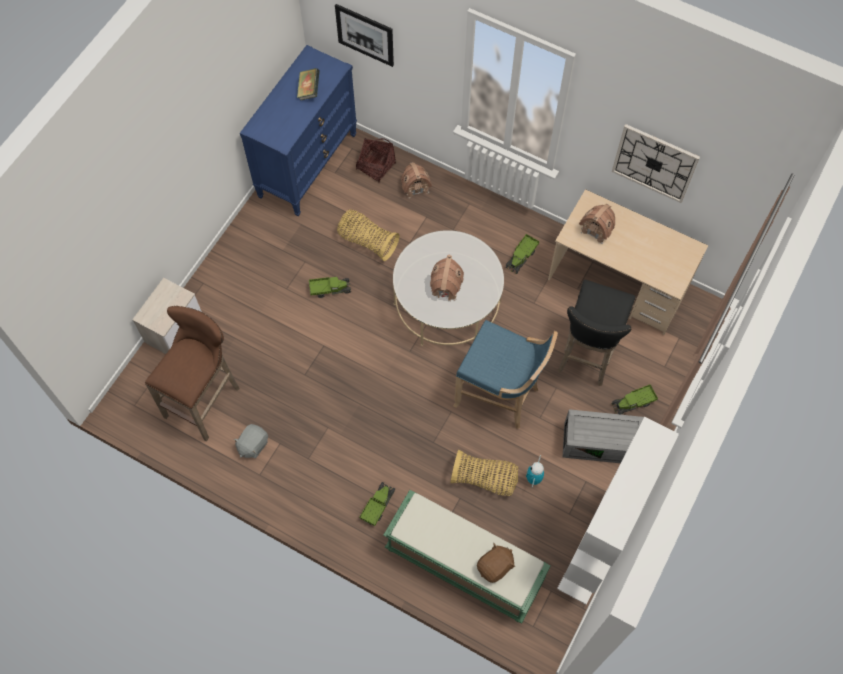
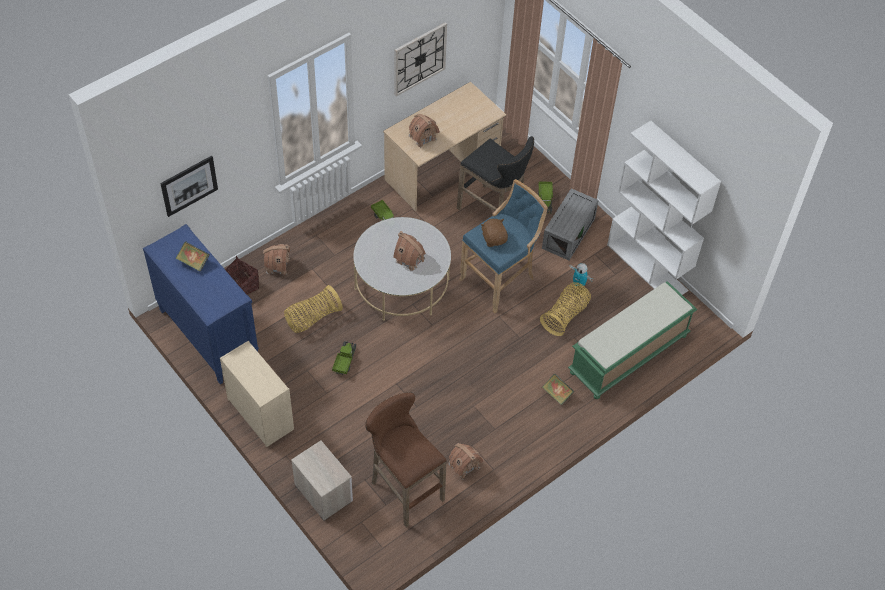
camera: 70 degrees left, 10 degrees down
(240, 242) = (260, 413): none -> beige dresser
(252, 445) = (464, 466): grey plush toy -> toy house
(378, 505) = (557, 394): toy truck -> book
(495, 567) = (657, 311): brown plush toy -> brown plush toy (494, 238)

